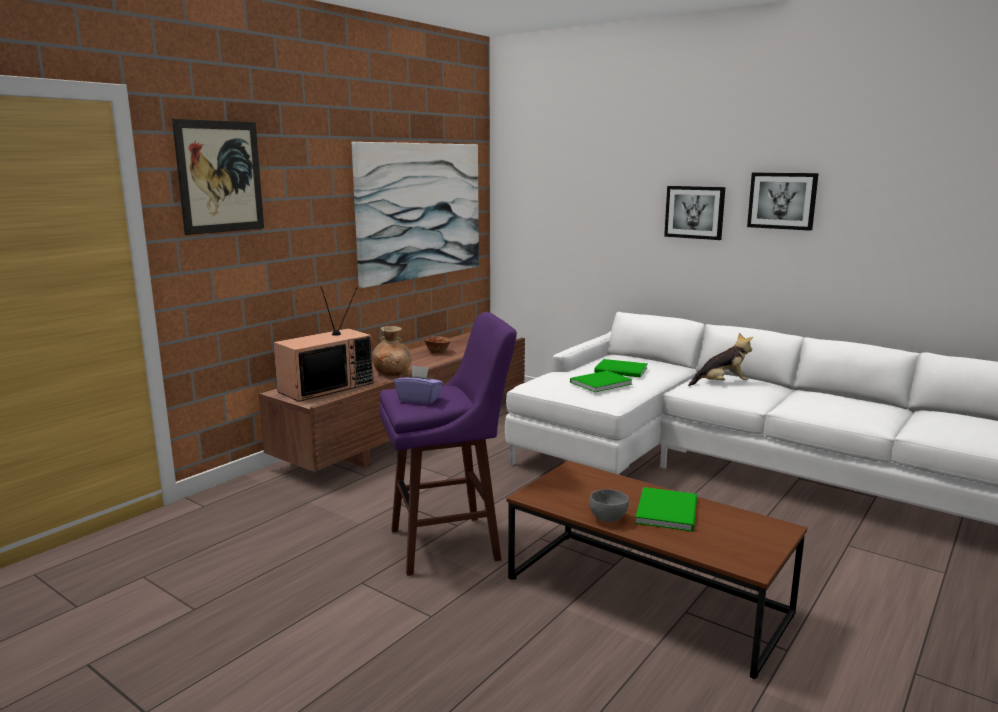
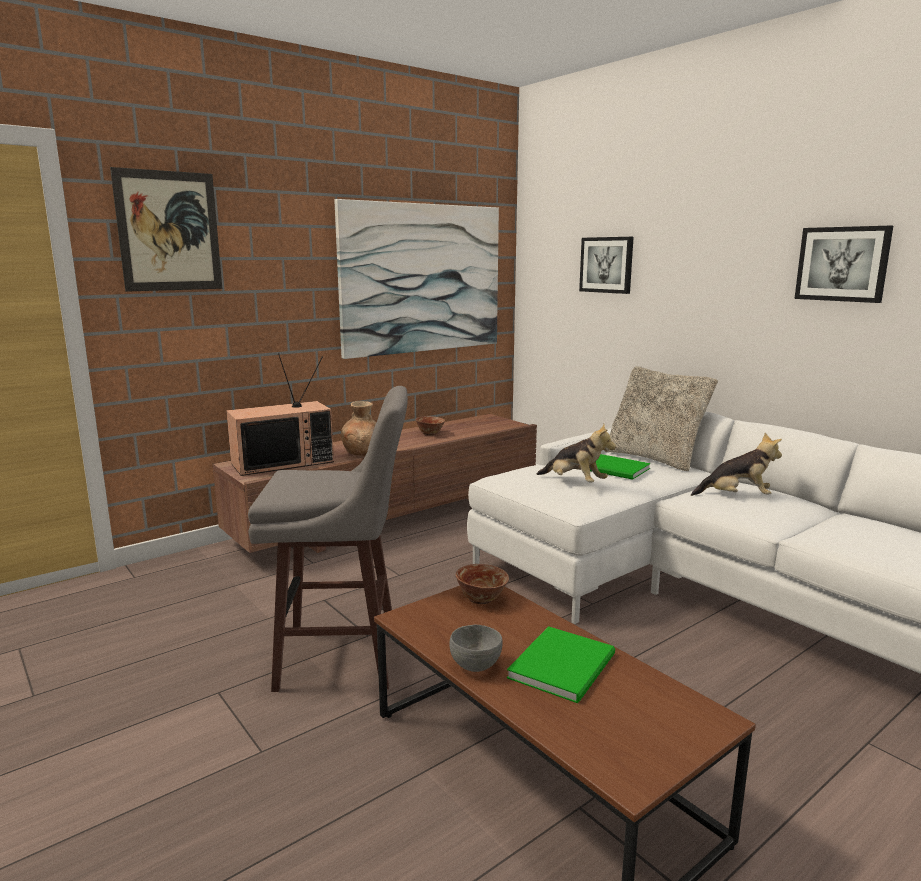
camera: 15 degrees right, 0 degrees up
(419, 399) = (297, 485): purple tissue box -> none
(448, 545) = (342, 659): purple stool -> grey stool
(578, 476) = (481, 599): none -> bowl
(598, 383) = (575, 482): green book -> plush toy
(643, 358) = (655, 457): none -> beige pillow
(694, 212) = (732, 281): picture -> picture (606, 265)

